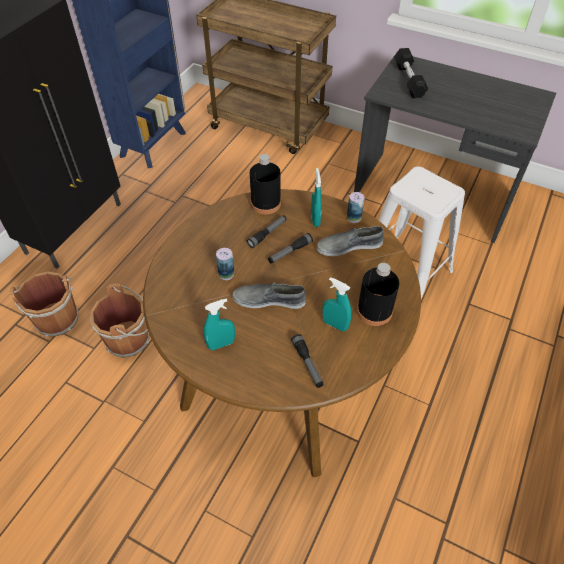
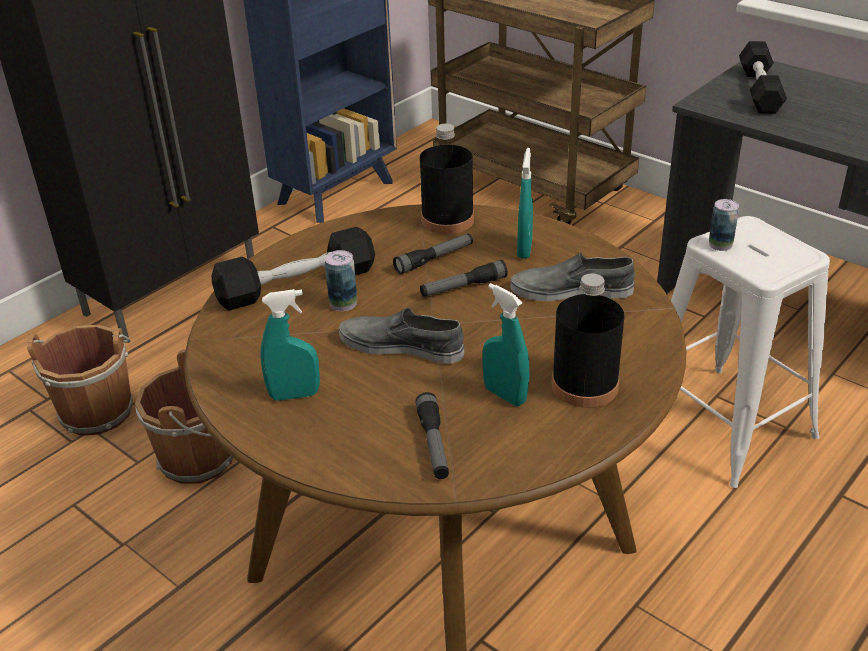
camera: 15 degrees right, 15 degrees down
(194, 264) = (296, 285): none -> black dumbbell
(354, 218) = (594, 254): can -> can (720, 245)

